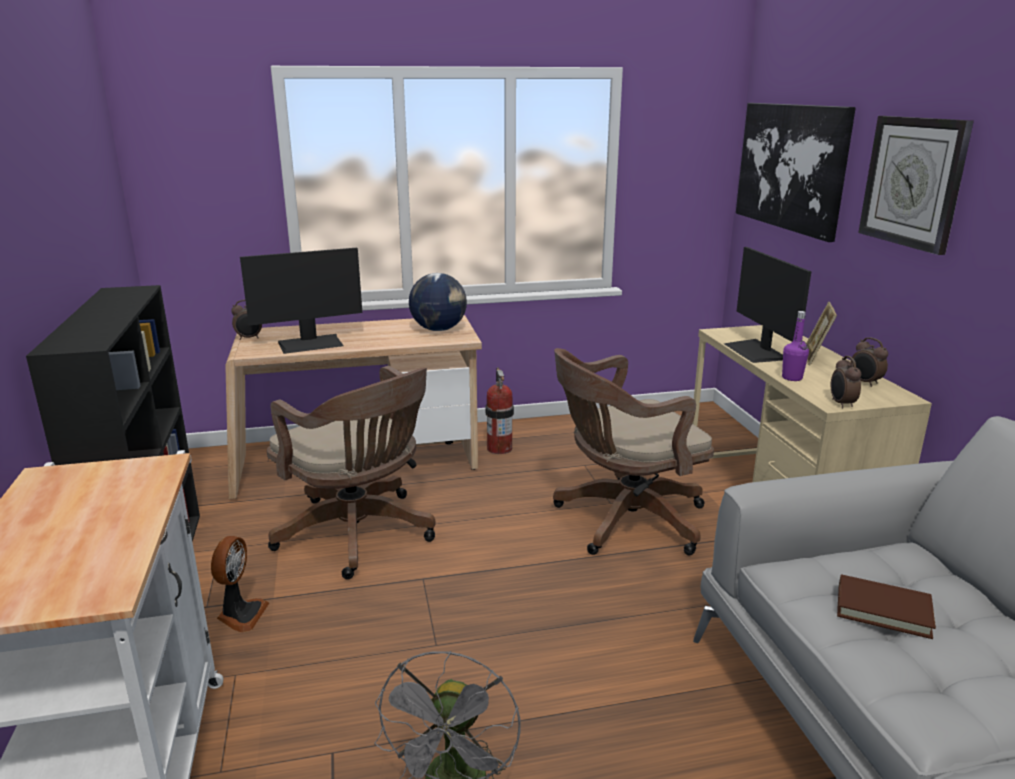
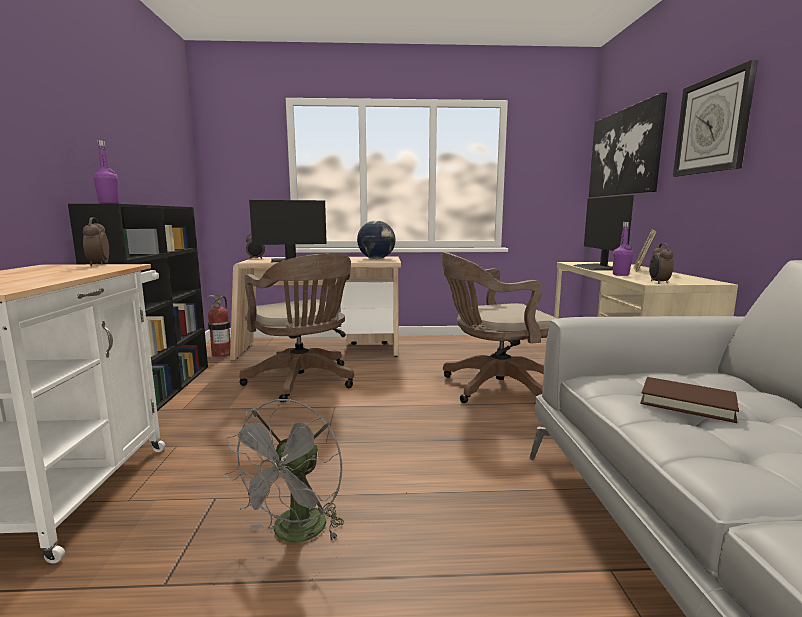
camera: 10 degrees right, 10 degrees down
(84, 344) = (109, 203): none -> purple bottle
(241, 614) = (201, 415): fan -> none
(499, 448) = (417, 348): fire extinguisher -> fire extinguisher (221, 354)
(865, 382) = (680, 277): alarm clock -> alarm clock (98, 265)

